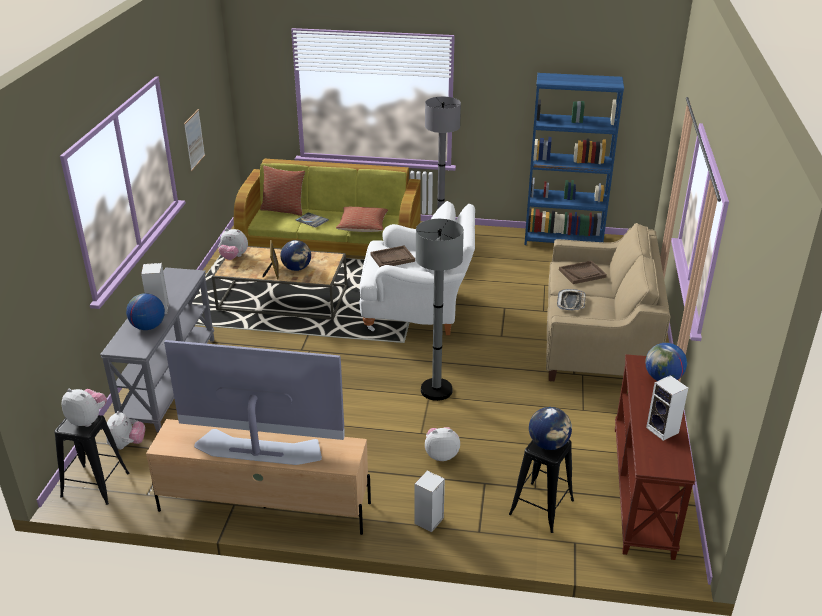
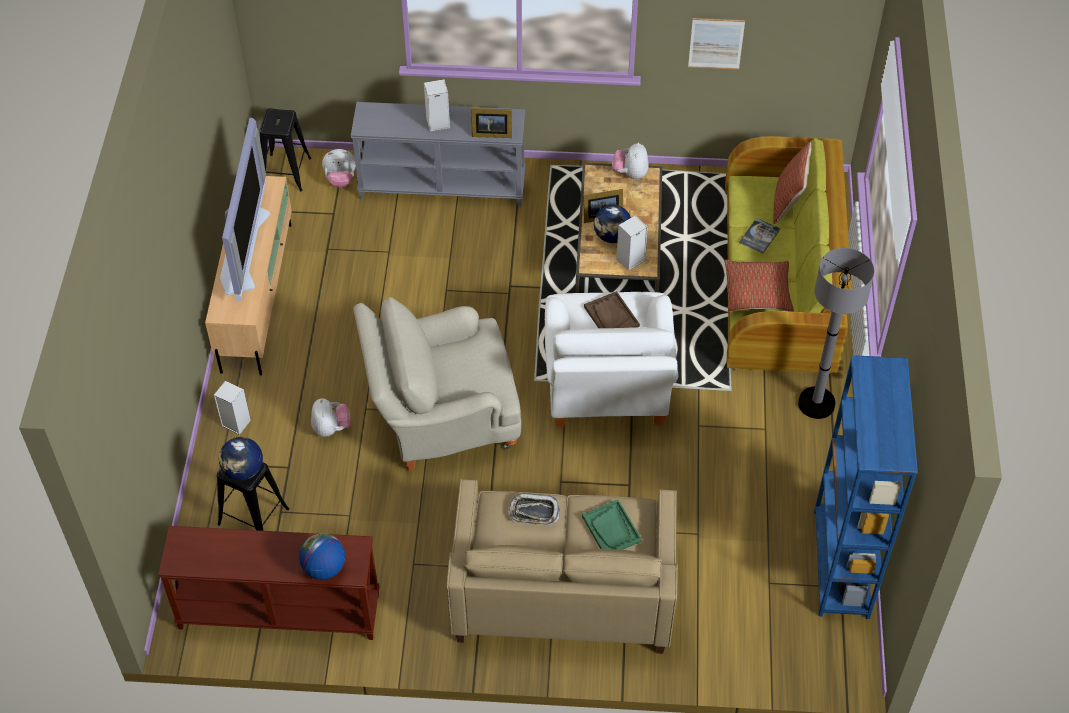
camera: 85 degrees right, 20 degrees up
(88, 420) = (283, 125): plush toy -> none
(148, 327) = (404, 123): globe -> none
(186, 283) = (490, 133): none -> picture frame
(436, 390) = (441, 418): grey floor lamp -> beige armchair
(582, 273) = (611, 529): brown tray -> green tray
(663, 430) = (233, 557): speaker -> speaker (630, 260)

